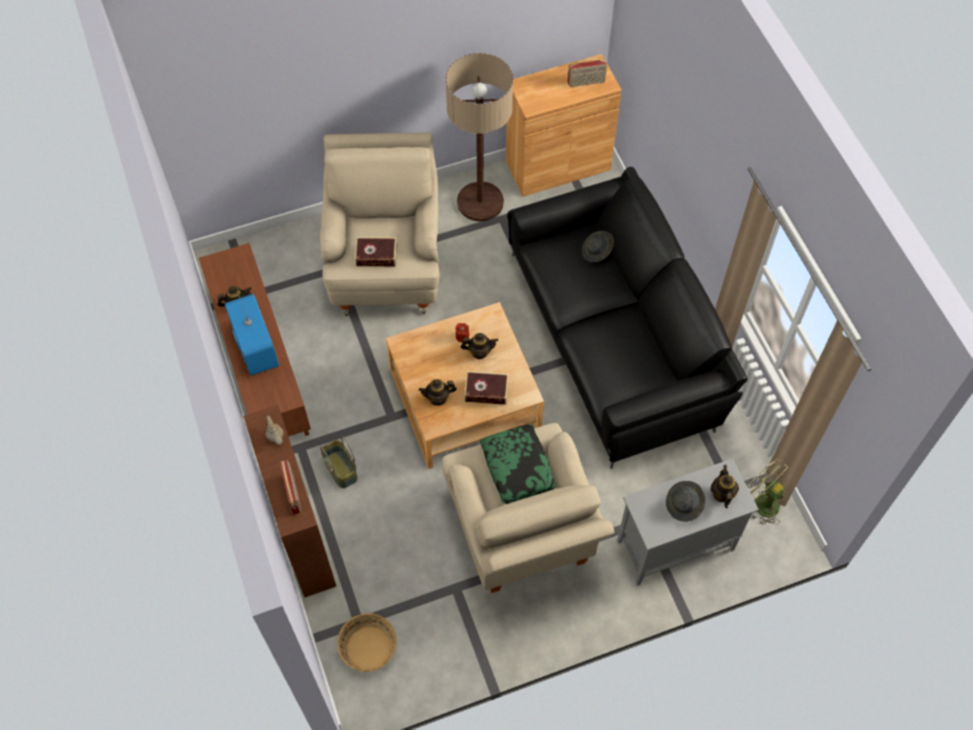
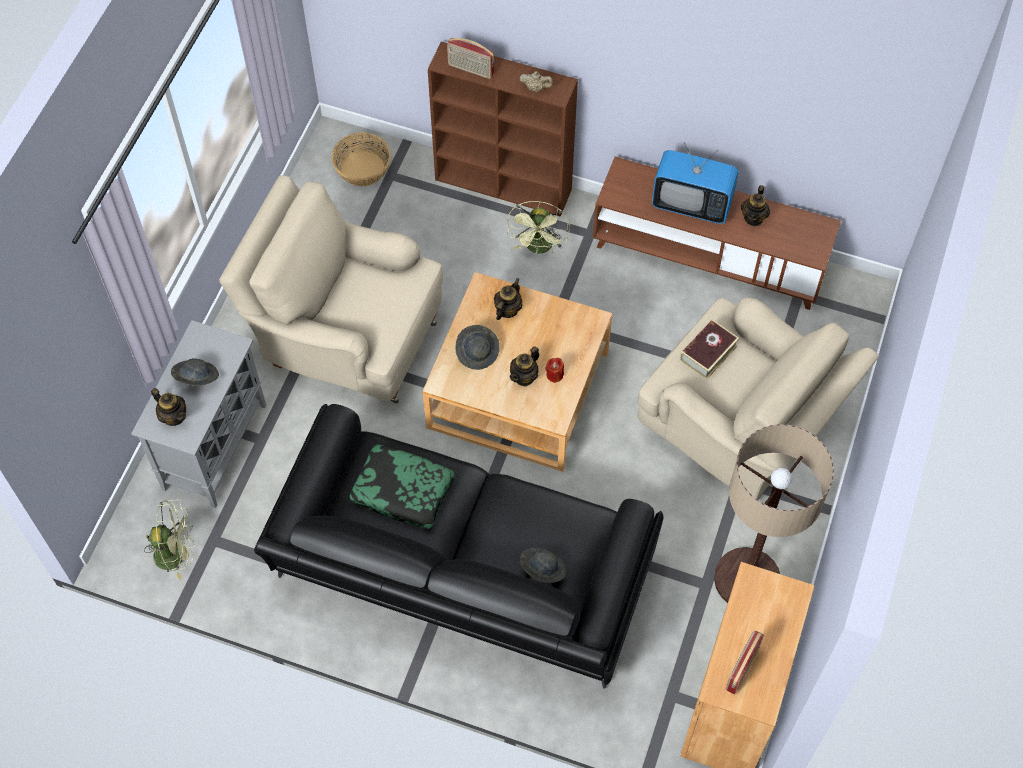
camera: 130 degrees right, 0 degrees up
(340, 469) = (539, 248): basket -> green fan
(486, 391) = (477, 352): book -> grey hat
(518, 467) = (372, 307): pillow -> pillow (402, 491)

